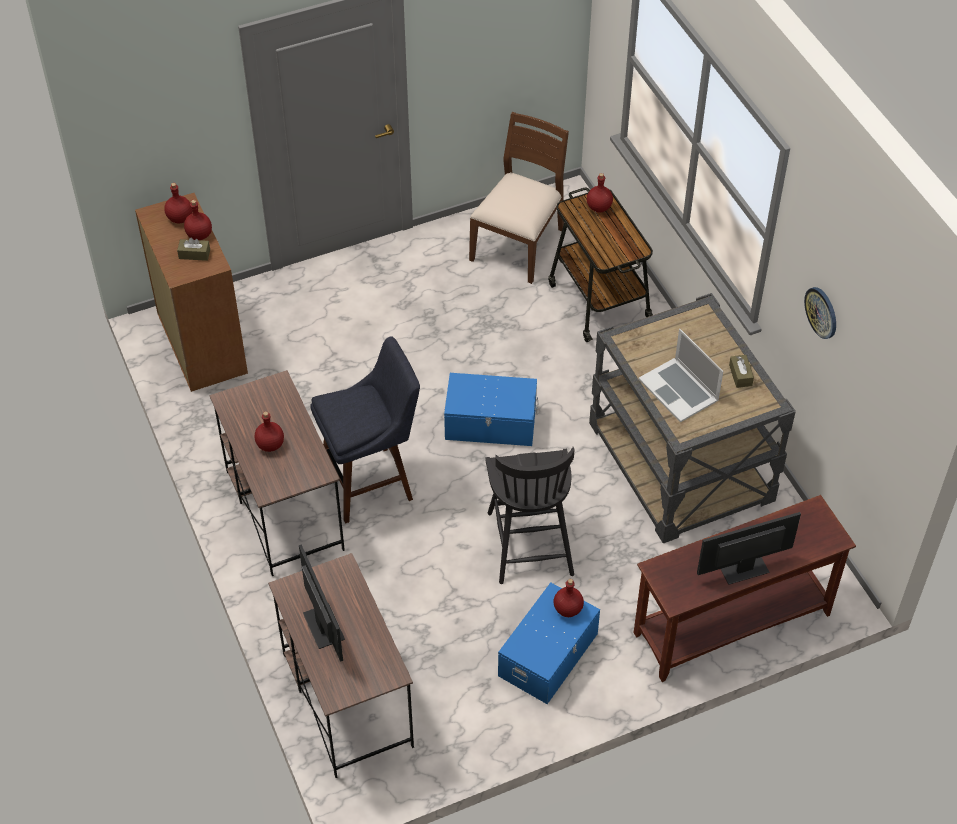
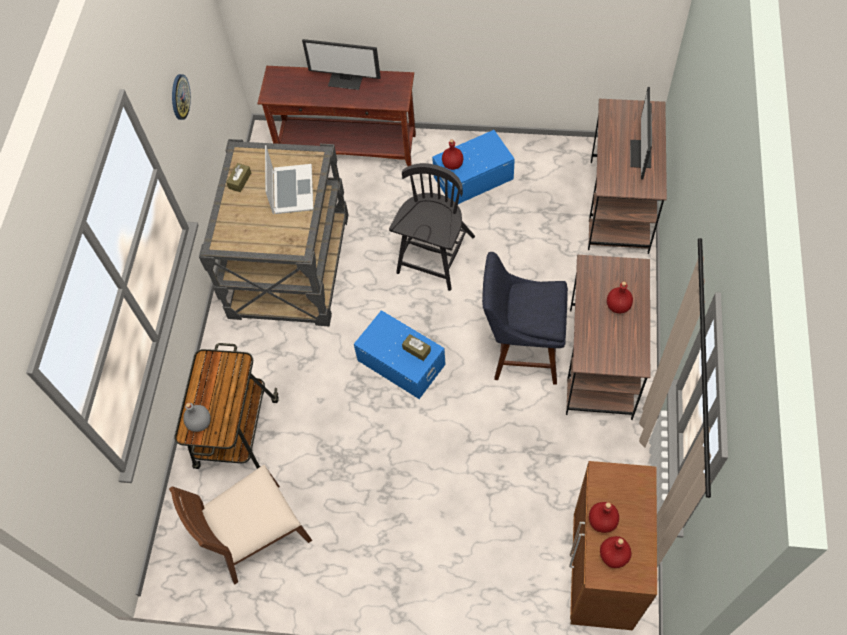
camera: 145 degrees left, 10 degrees up
(194, 254) = (616, 498): brown tissue box -> brown tissue box (416, 350)
(598, 207) = (200, 423): red bottle -> grey bottle

